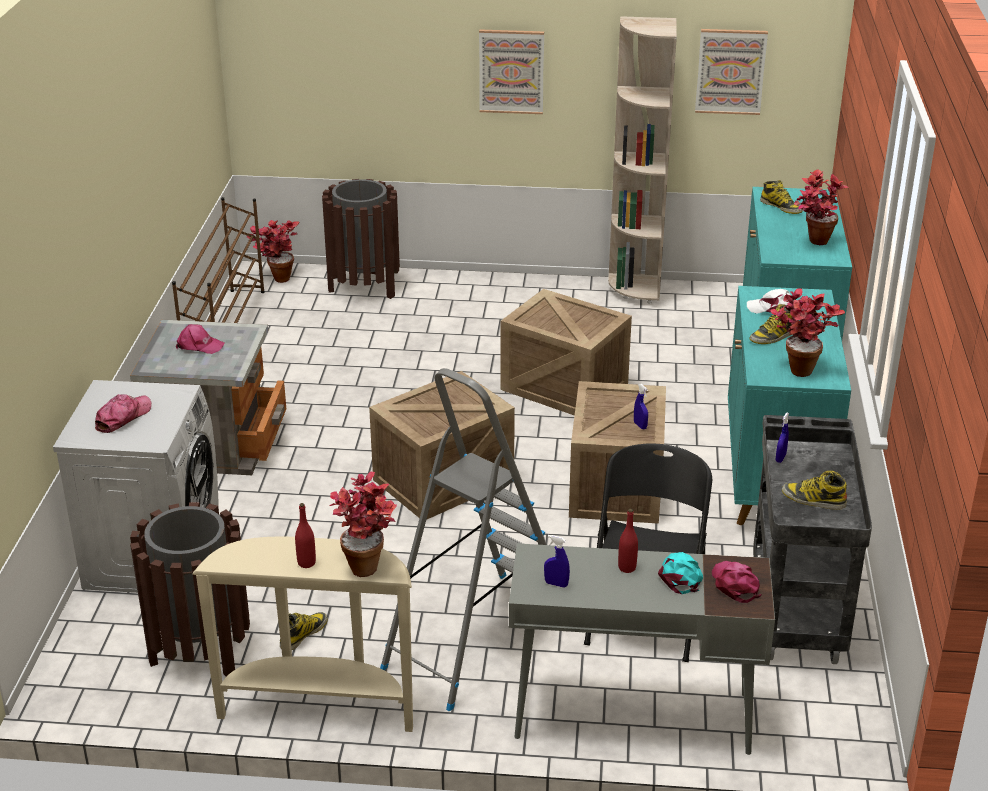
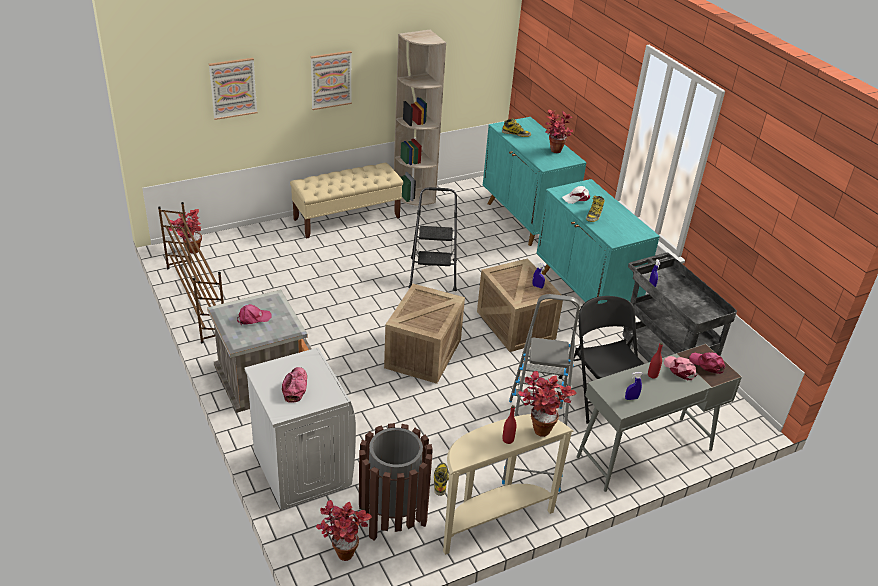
camera: 35 degrees left, 5 degrees up
(364, 287) = (253, 241): brown trash can -> none
(516, 290) = (347, 218): none -> beige bench
(566, 387) = (433, 272): crate -> black step ladder
(680, 575) = (679, 369): turquoise cap -> pink cap
(730, 71) = (457, 56): picture -> picture (233, 88)
(799, 367) = (624, 230): potted plant -> potted plant (342, 550)
(813, 500) = (689, 303): boot -> none

